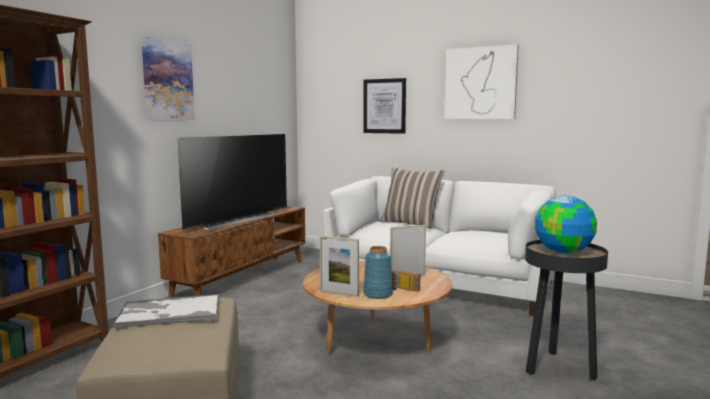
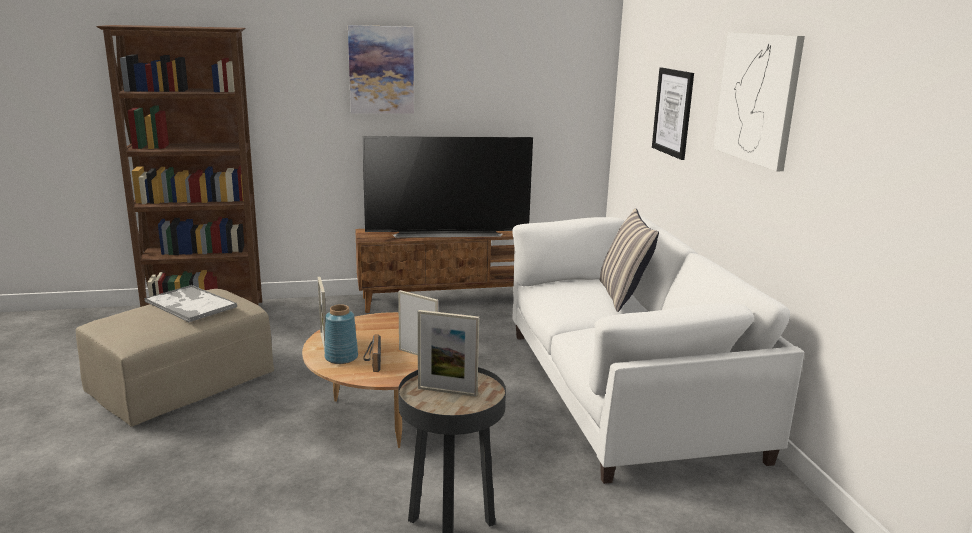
camera: 50 degrees right, 10 degrees up
(563, 252) = (447, 391): globe -> picture frame

